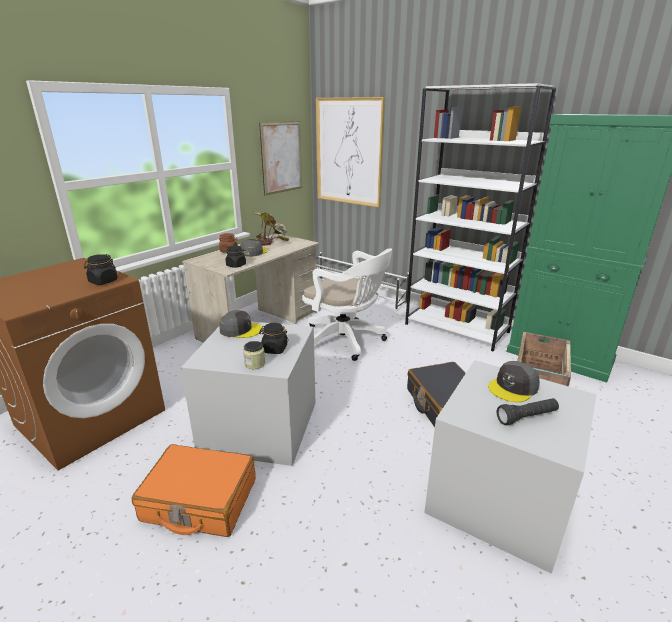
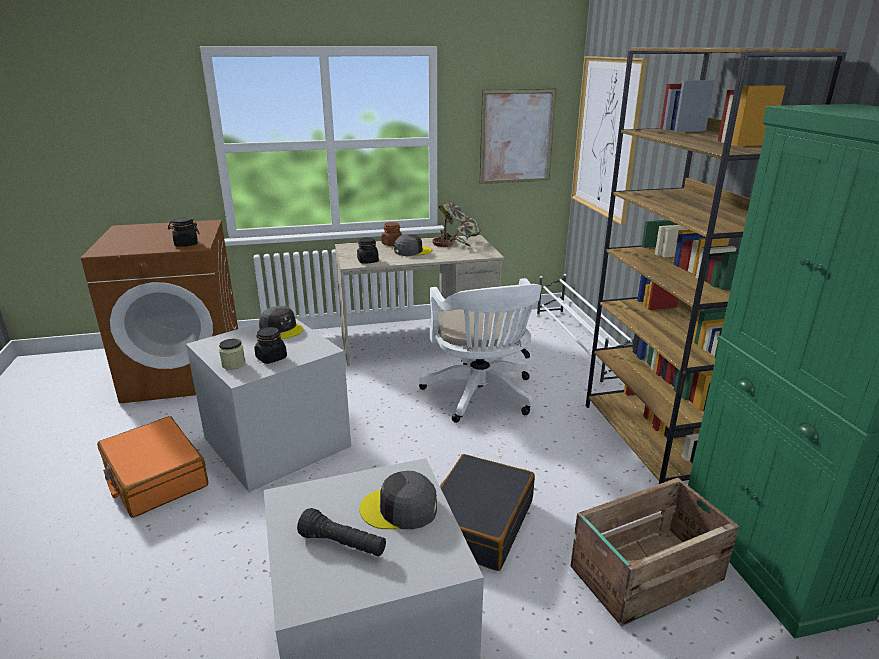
camera: 40 degrees right, 0 degrees up
(457, 328) = (654, 441): white bookcase -> brown bookcase

